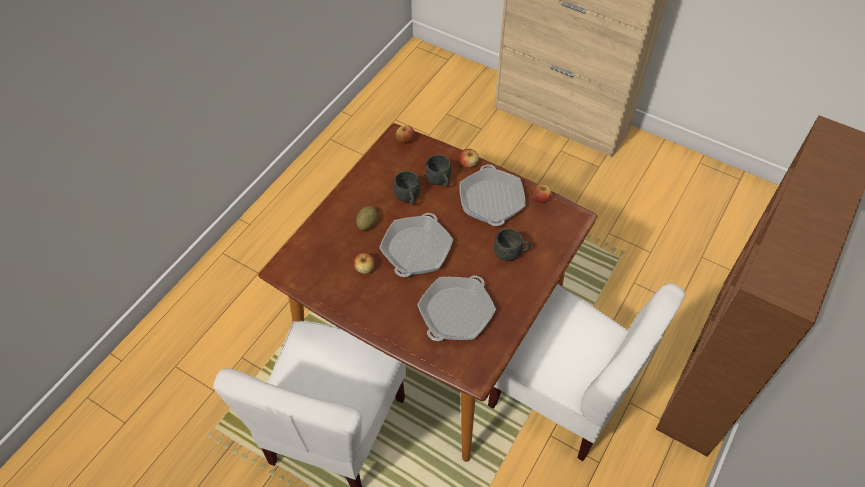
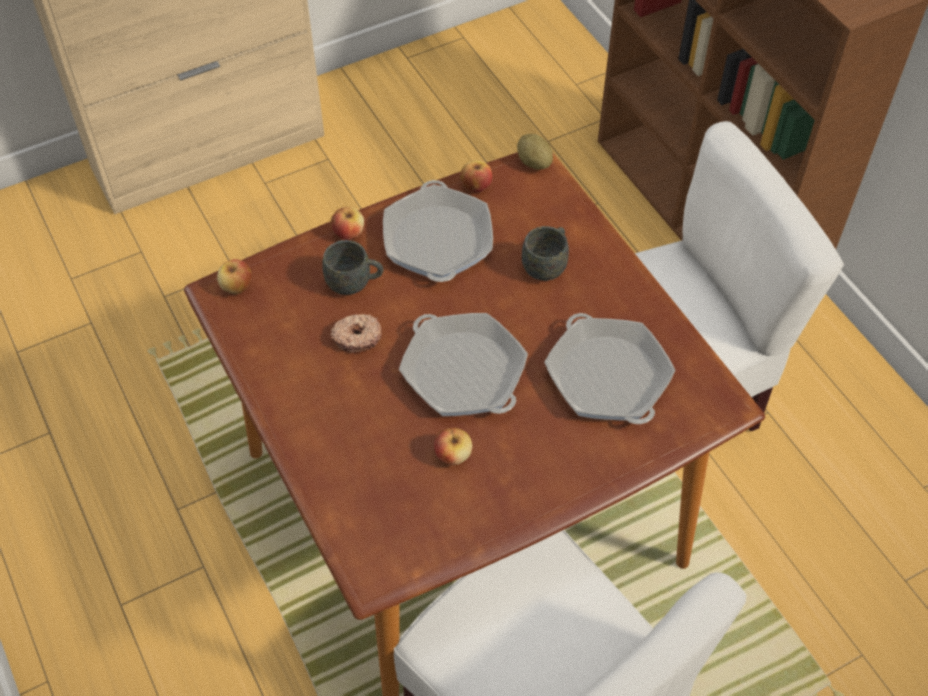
camera: 60 degrees left, 0 degrees up
(367, 224) = (367, 413): potato -> potato (534, 162)
(408, 198) = (357, 337): grey mug -> donut
(491, 200) = (438, 240): frying pan -> frying pan turned 60 degrees clockwise

